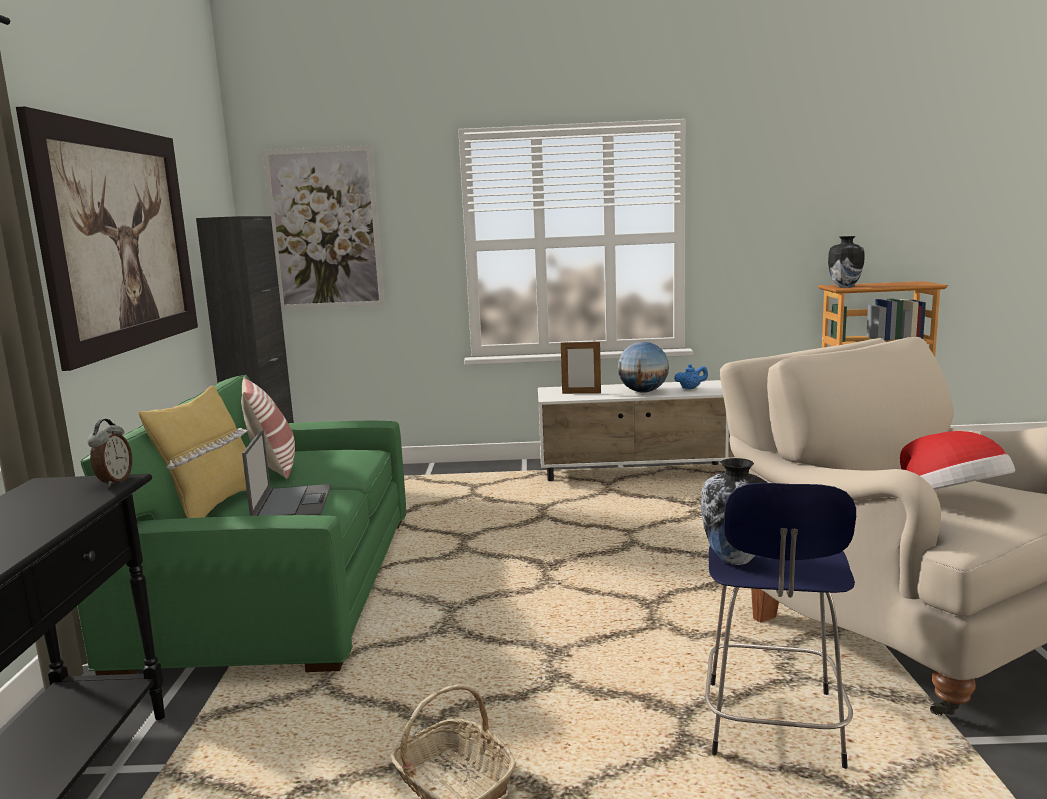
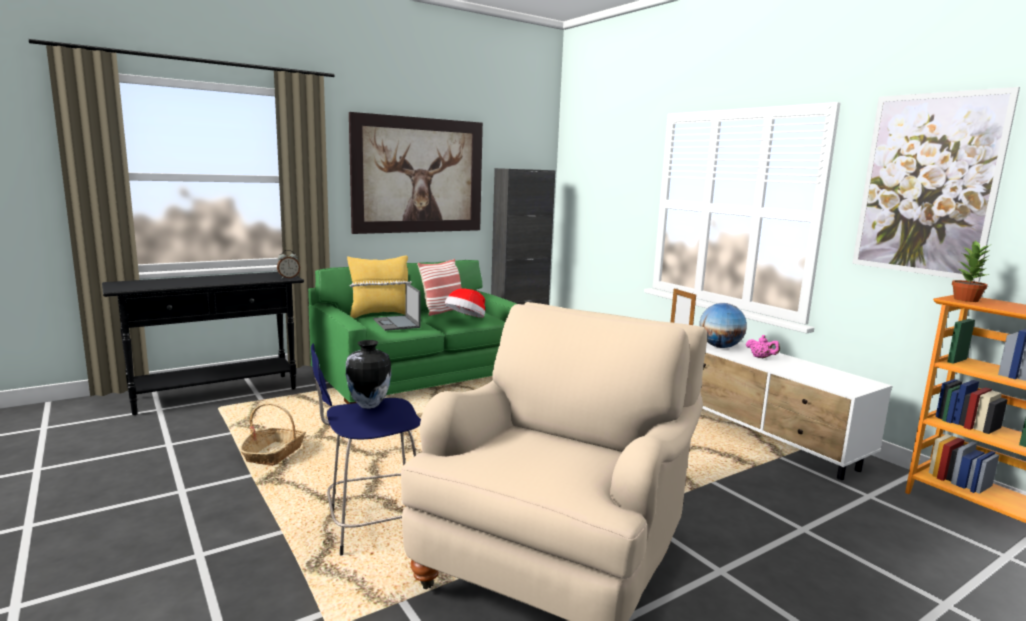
camera: 55 degrees right, 0 degrees up
(292, 503) = (396, 323): laptop -> laptop turned 105 degrees clockwise
(325, 229) = (591, 181): picture -> picture (927, 185)
(690, 388) = (761, 357): blue teapot -> pink teapot
(844, 287) = (966, 300): vase -> potted plant
(952, 502) = (522, 451): hat -> hat (466, 319)

